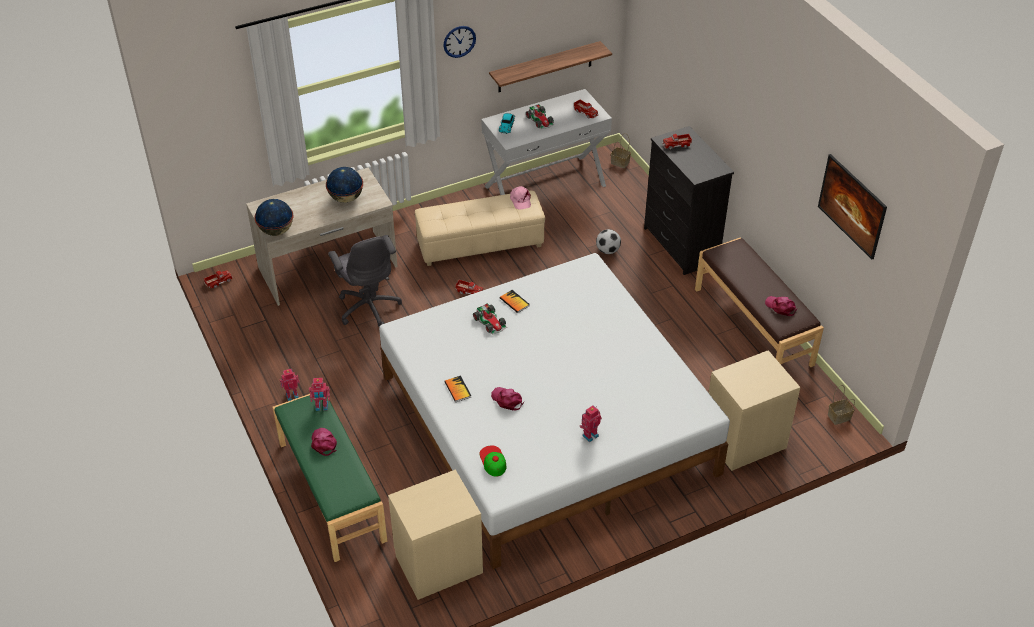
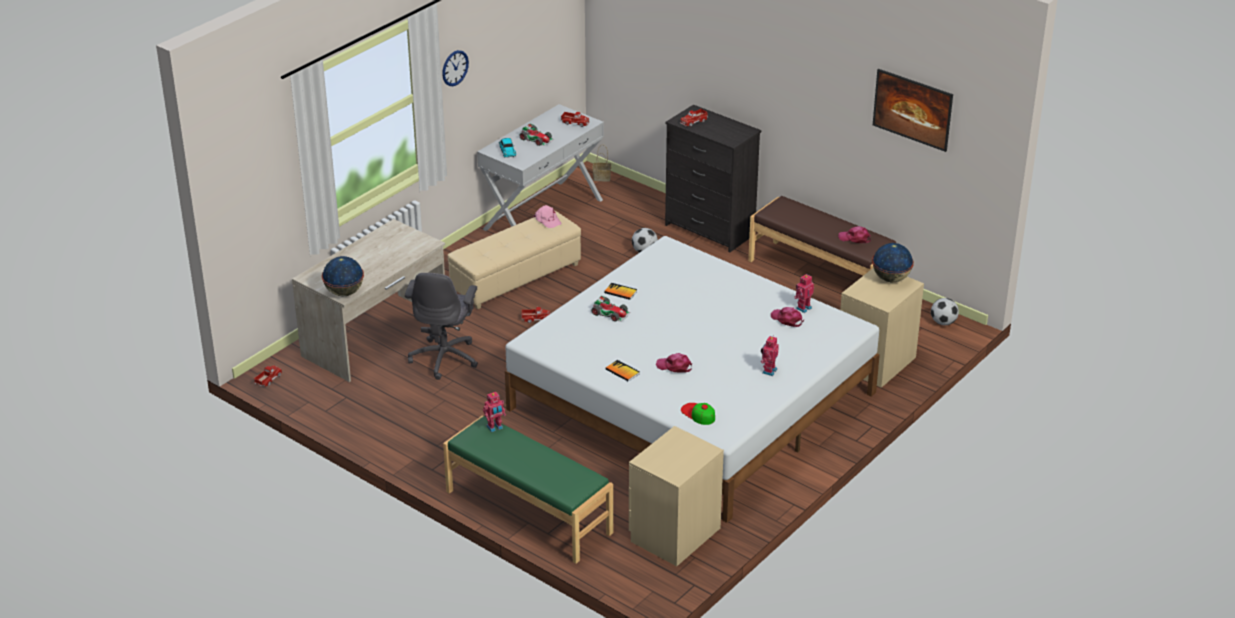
camera: 25 degrees left, 10 degrees down
(292, 395) = (425, 449): toy robot -> toy robot (803, 308)
(324, 443) = (521, 454): pink cap -> pink cap (787, 319)
(346, 198) = (393, 249): globe -> globe (891, 279)
(369, 307) = (445, 358): grey office chair -> grey office chair turned 60 degrees clockwise
(545, 67) = (524, 86): shelf -> none
(838, 417) = (943, 322): basket -> football

